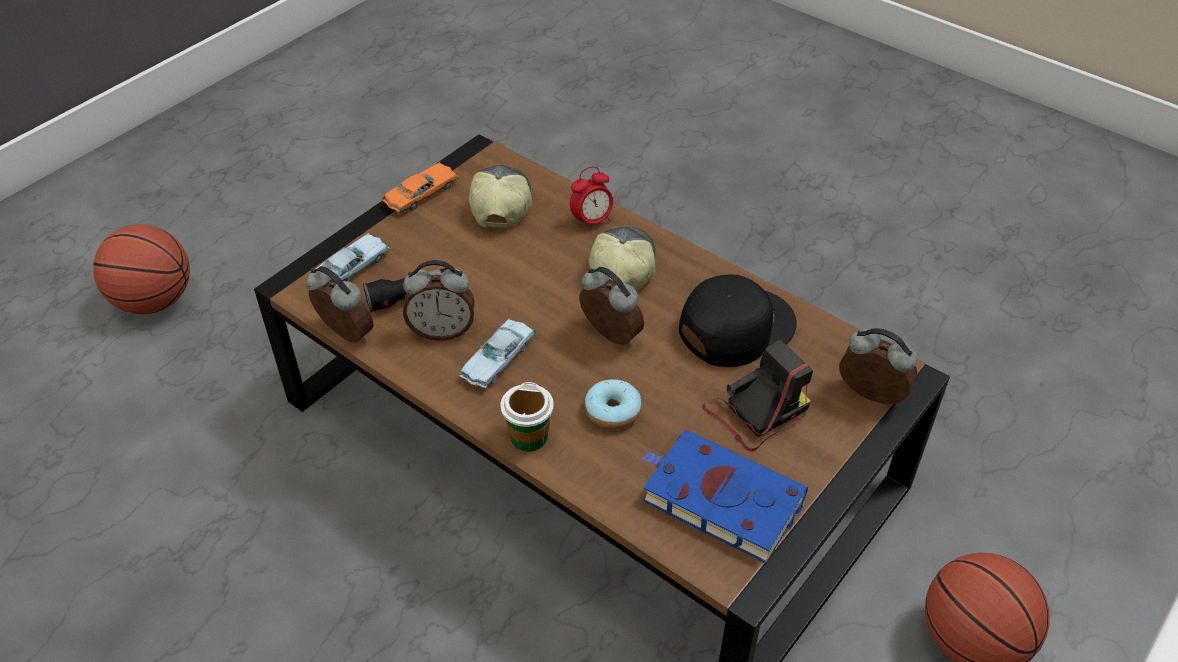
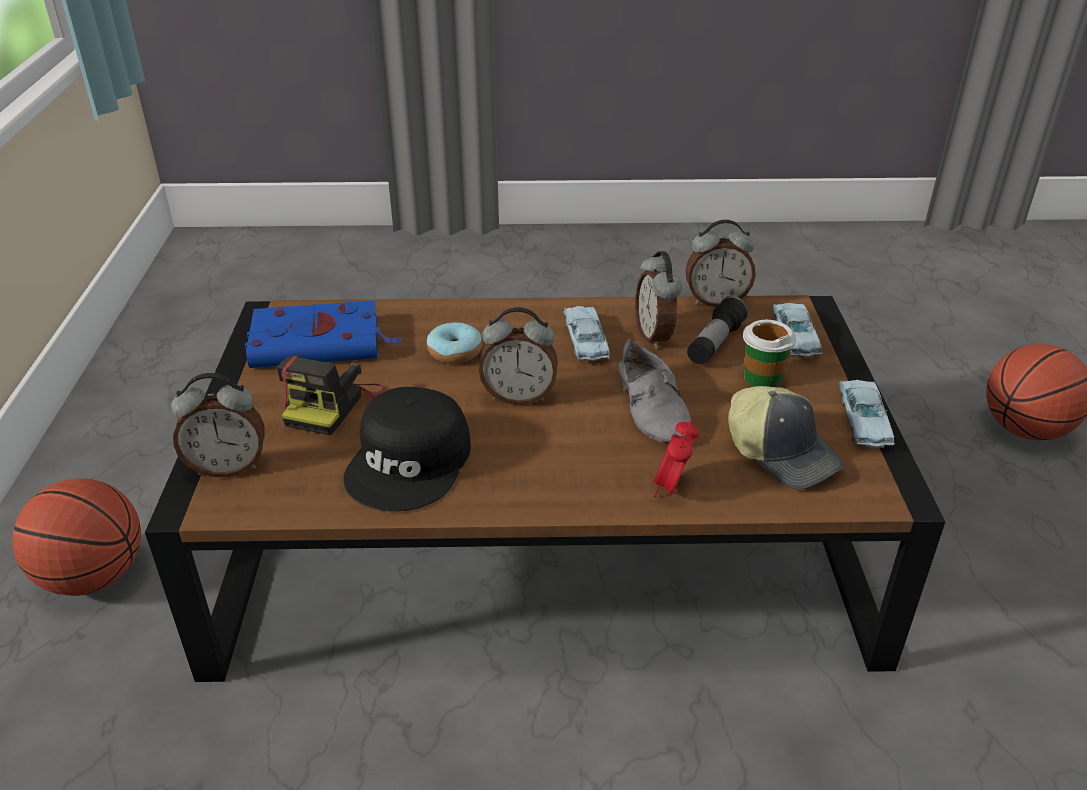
camera: 140 degrees right, 10 degrees down
(422, 194) = (863, 420): orange toy car -> blue toy car
(442, 331) = (655, 336): alarm clock -> alarm clock turned 60 degrees counterclockwise
(529, 437) = (499, 312): cup -> cup (762, 378)
(530, 274) = (654, 407): none -> grey shoe
(621, 267) = (582, 458): cap -> none

